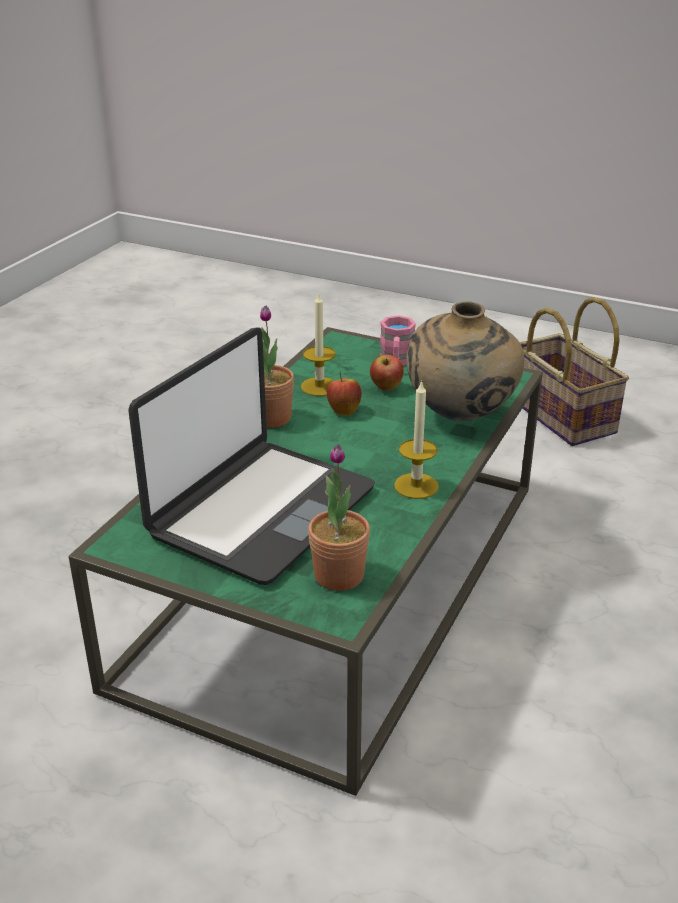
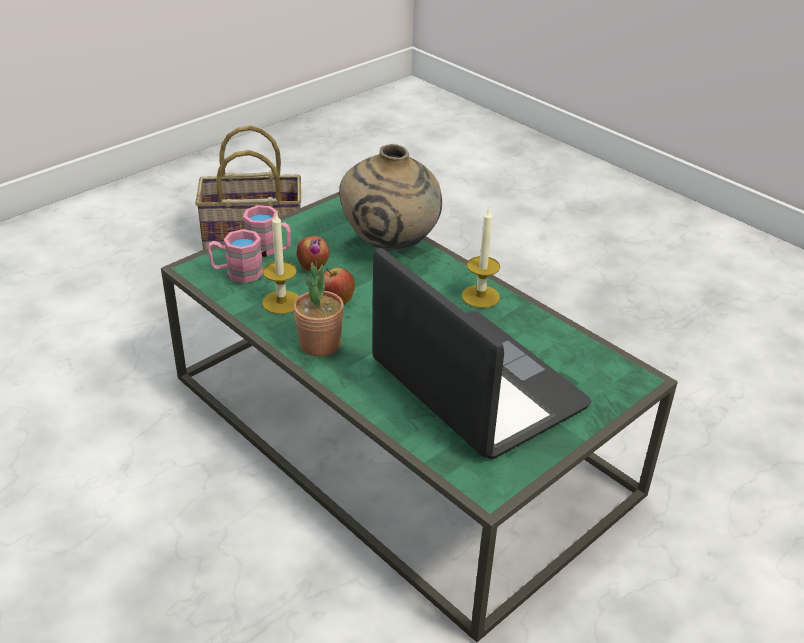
camera: 70 degrees left, 5 degrees up
(339, 575) = (584, 366): potted plant -> none
(346, 357) = (237, 273): none -> pink mug

